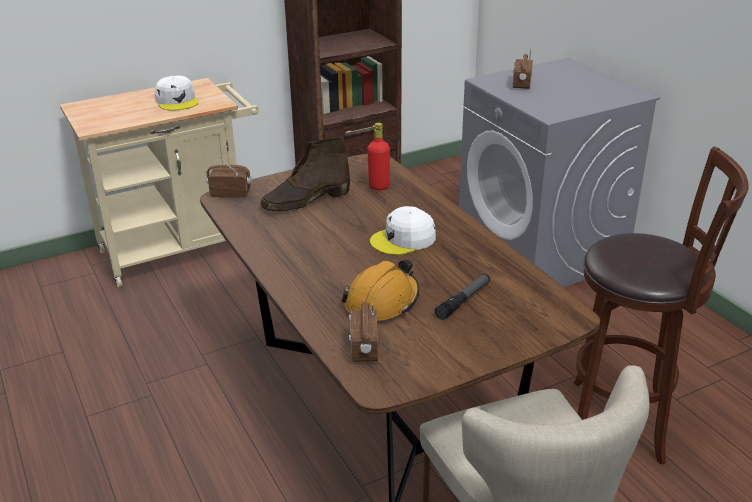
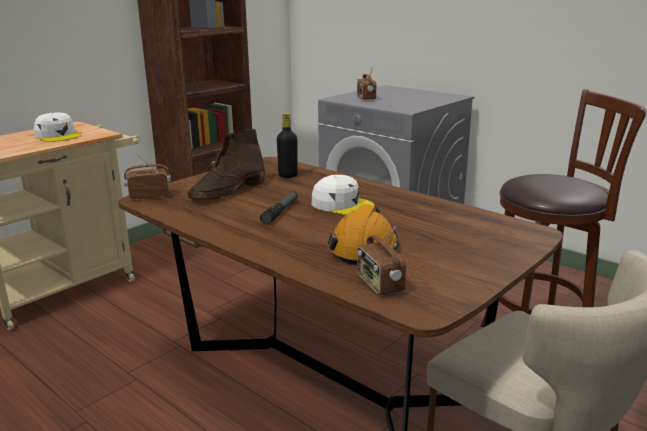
camera: 20 degrees left, 10 degrees down
(379, 186) = (288, 175): red bottle -> black bottle
(403, 239) = (342, 204): white cap -> white cap turned 105 degrees counterclockwise
(463, 301) = (435, 236): flashlight -> flashlight (280, 212)

